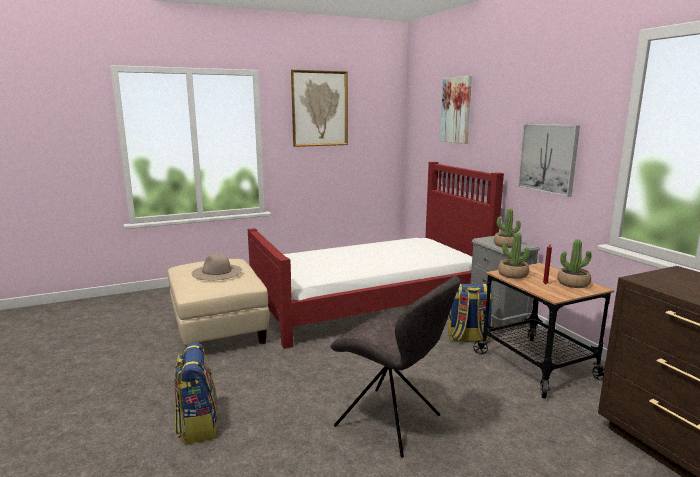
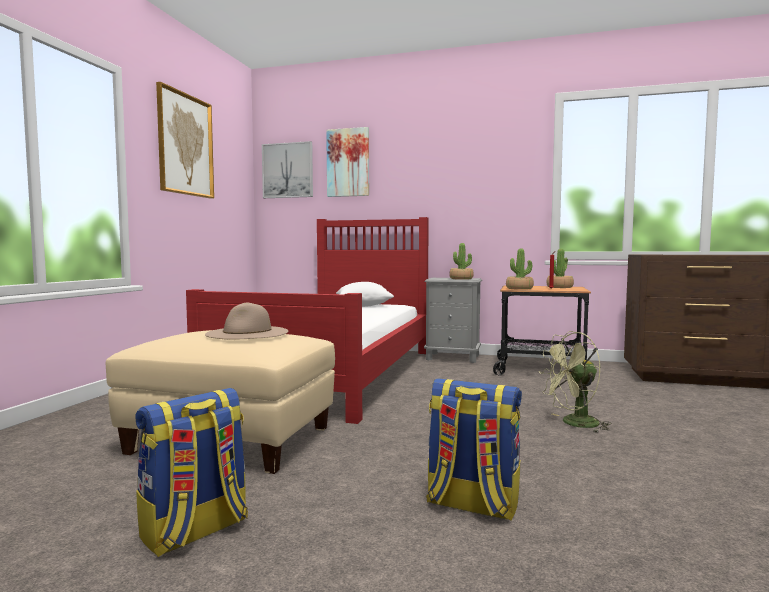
camera: 50 degrees left, 10 degrees down
(391, 422) = (574, 424): grey chair -> green fan
(424, 250) = (363, 306): none -> white pillow
(468, 338) = (468, 371): backpack -> backpack (195, 531)
(548, 158) = (478, 198): picture -> picture (288, 170)

